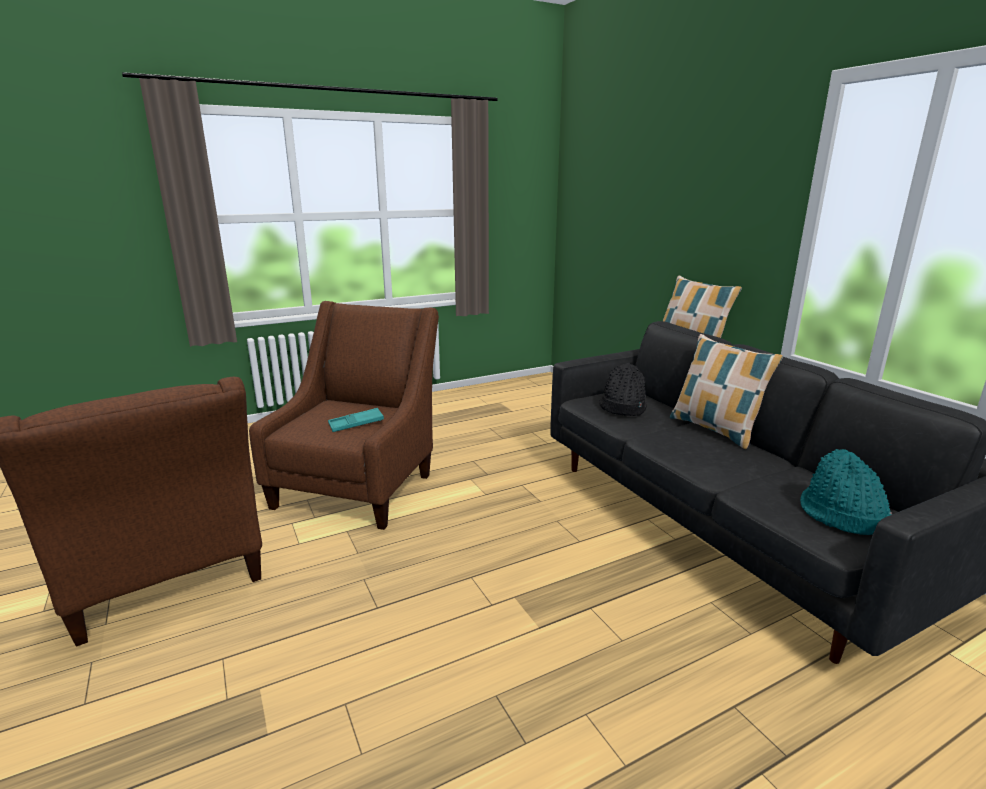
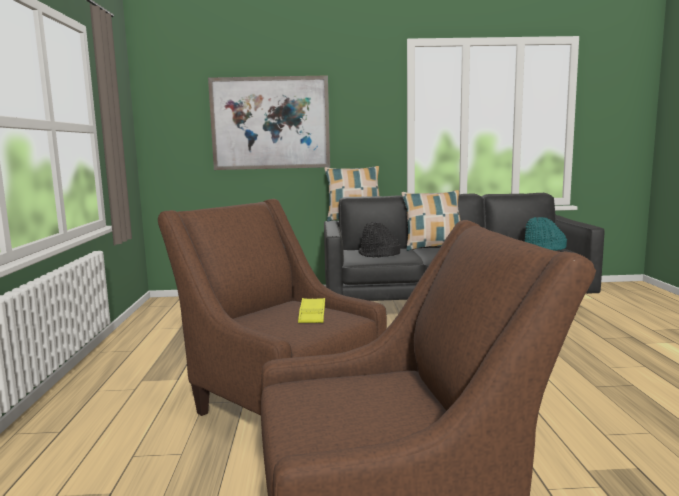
camera: 65 degrees left, 10 degrees down
(356, 424) = (312, 315): turquoise tray -> yellow tray
(648, 208) = (270, 123): none -> picture

